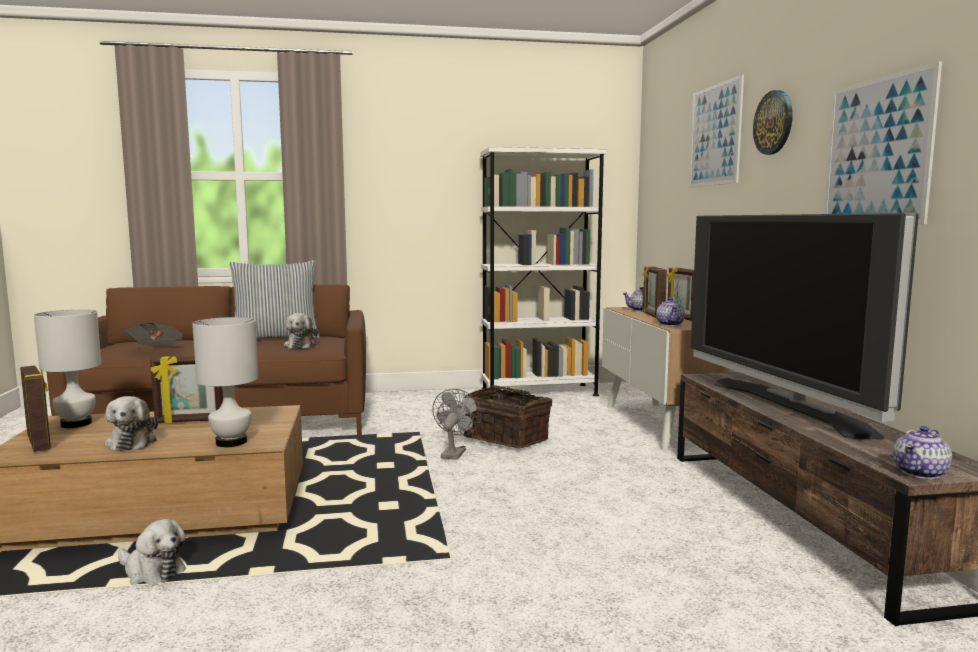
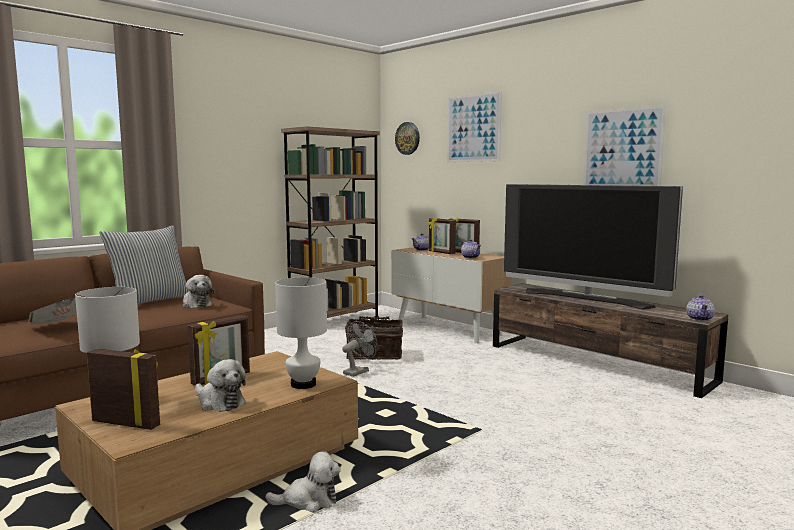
camera: 35 degrees left, 0 degrees up
(454, 453) = (358, 371): grey fan -> grey fan turned 60 degrees clockwise
(539, 392) = (334, 321): white bookcase -> brown bookcase
(774, 122) = (533, 125): wall clock -> wall clock (407, 138)

